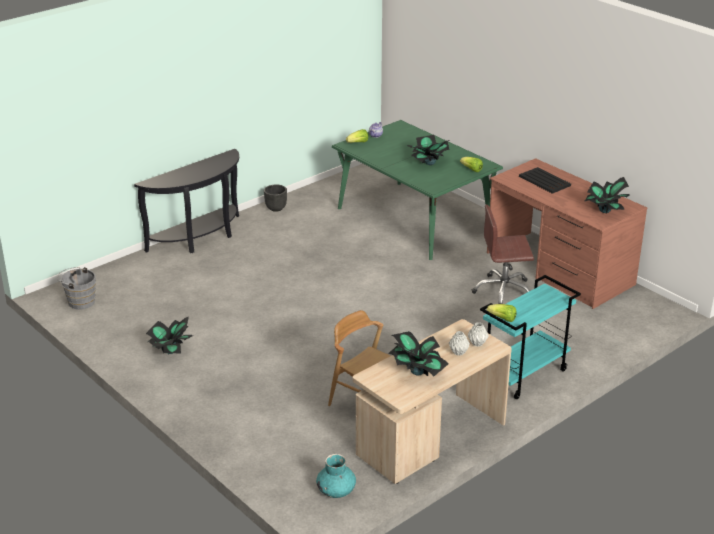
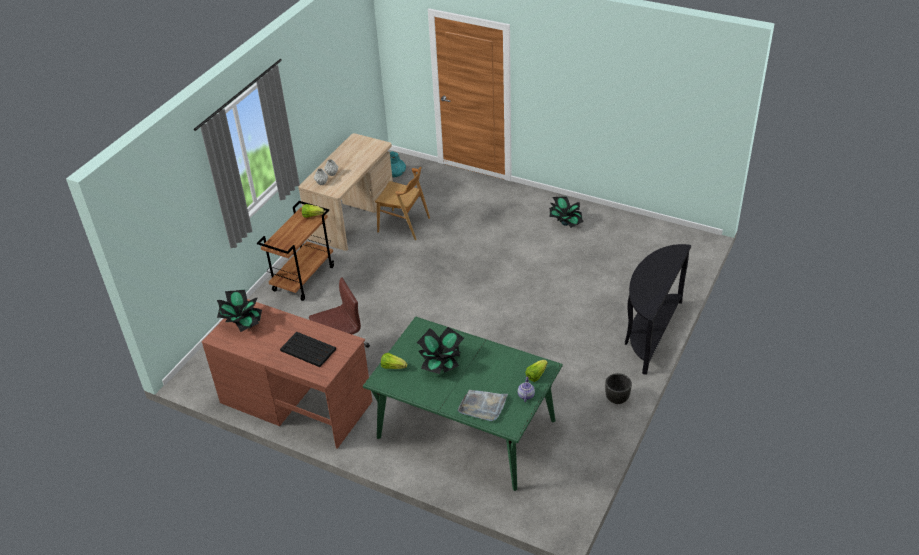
camera: 160 degrees right, 10 degrees up
(79, 302) = (673, 240): grey bucket -> none
(413, 137) = (483, 406): none -> grey tray
(417, 371) = (353, 155): potted plant -> none
(524, 375) = (303, 278): turquoise cart -> brown cart

